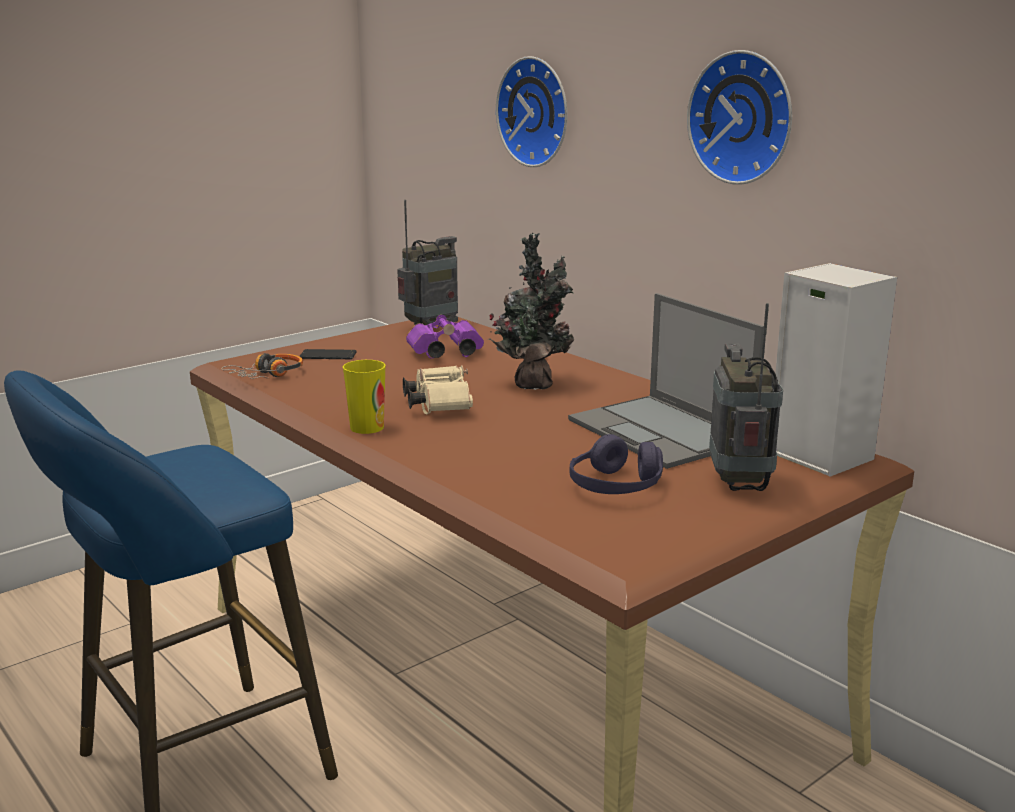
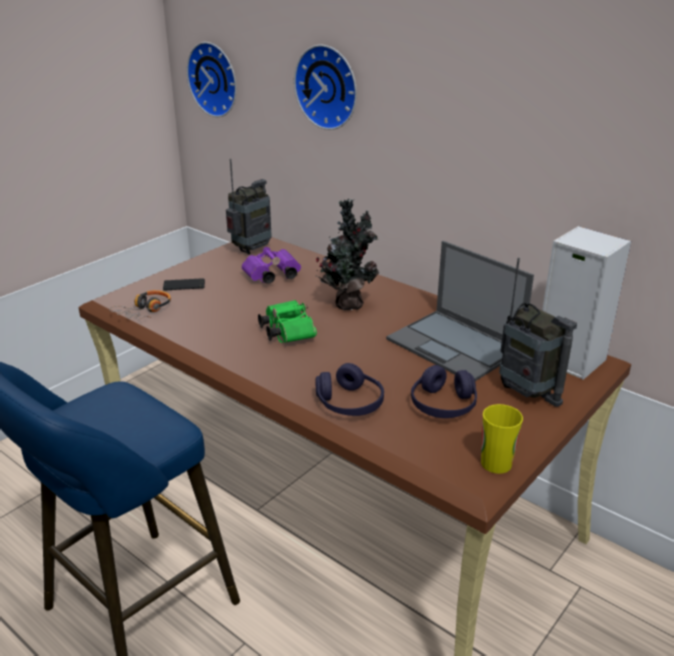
camera: 10 degrees left, 10 degrees up
(367, 427) = (242, 361): cup -> cup (496, 463)
(438, 405) = (286, 332): beige binoculars -> green binoculars
(488, 475) = (349, 403): none -> purple headphones
(740, 483) = (526, 392): radio -> radio turned 150 degrees clockwise
(744, 117) = (505, 109): wall clock -> wall clock (215, 79)

